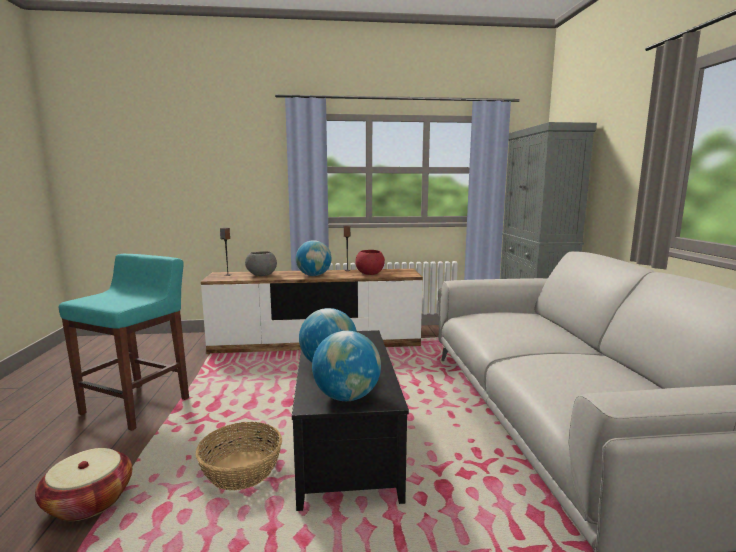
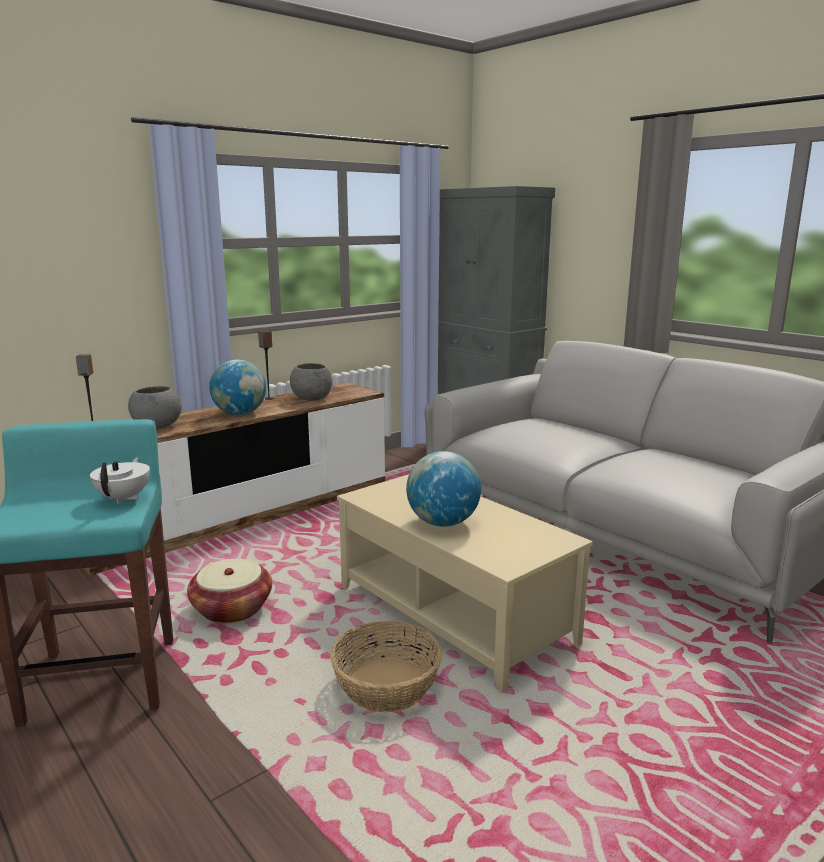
camera: 35 degrees left, 5 degrees up
(89, 501) = (252, 800): basket -> basket (232, 609)
(140, 299) = (124, 498): none -> white teapot
(347, 397) = (523, 548): globe -> none
(347, 441) = (454, 613): black coffee table -> beige coffee table
(370, 274) = (311, 399): red bowl -> grey bowl

